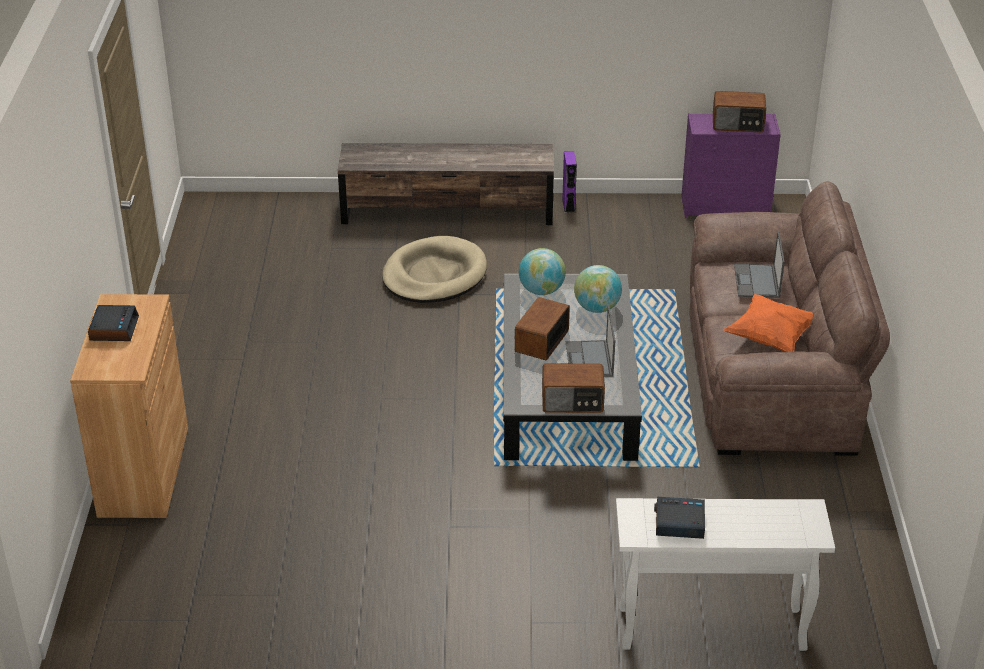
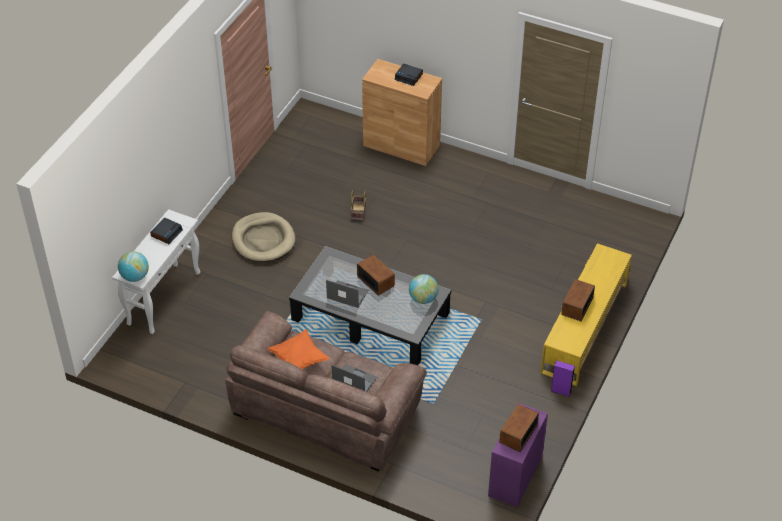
camera: 115 degrees right, 10 degrees up
(347, 467) = (359, 212): none -> basket
(434, 275) = (512, 297): beige dog bed -> beige dog bed (263, 240)
(448, 210) = (584, 327): brown tv stand -> yellow tv stand
(573, 402) = (316, 274): radio -> radio (576, 306)
(597, 308) = (392, 316): globe -> globe (135, 276)

